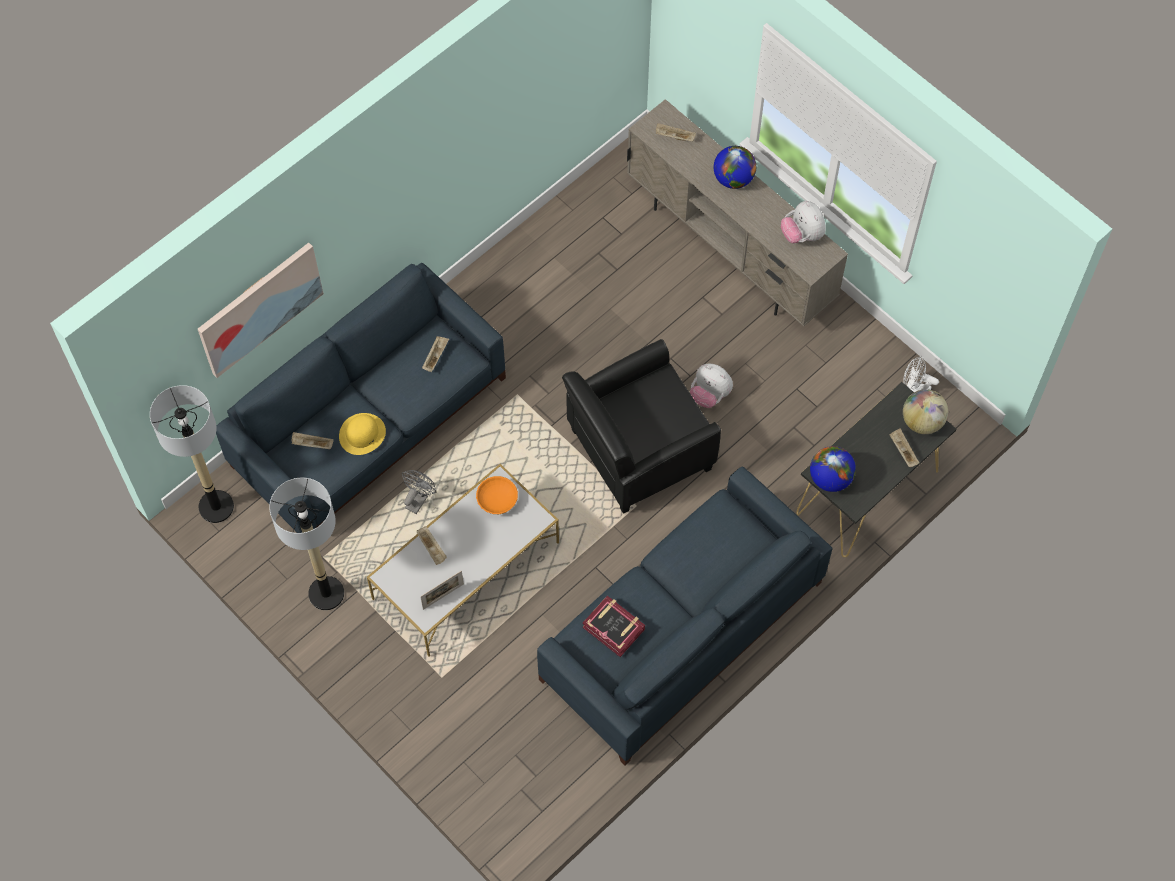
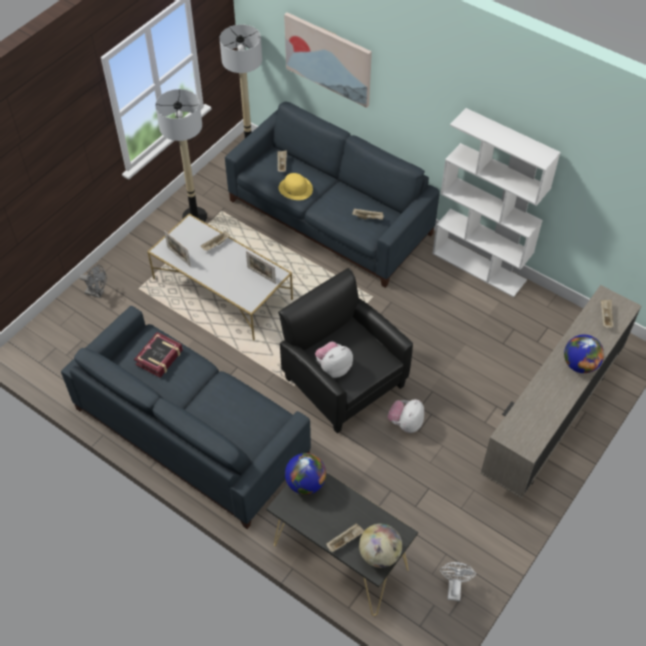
camera: 80 degrees right, 10 degrees down
(418, 499) = (274, 253): grey fan -> grey fan (97, 293)
(495, 266) = (479, 266): none -> white bookcase
(497, 499) = (261, 275): orange bowl -> picture frame
(802, 235) = (540, 424): plush toy -> plush toy (333, 368)

